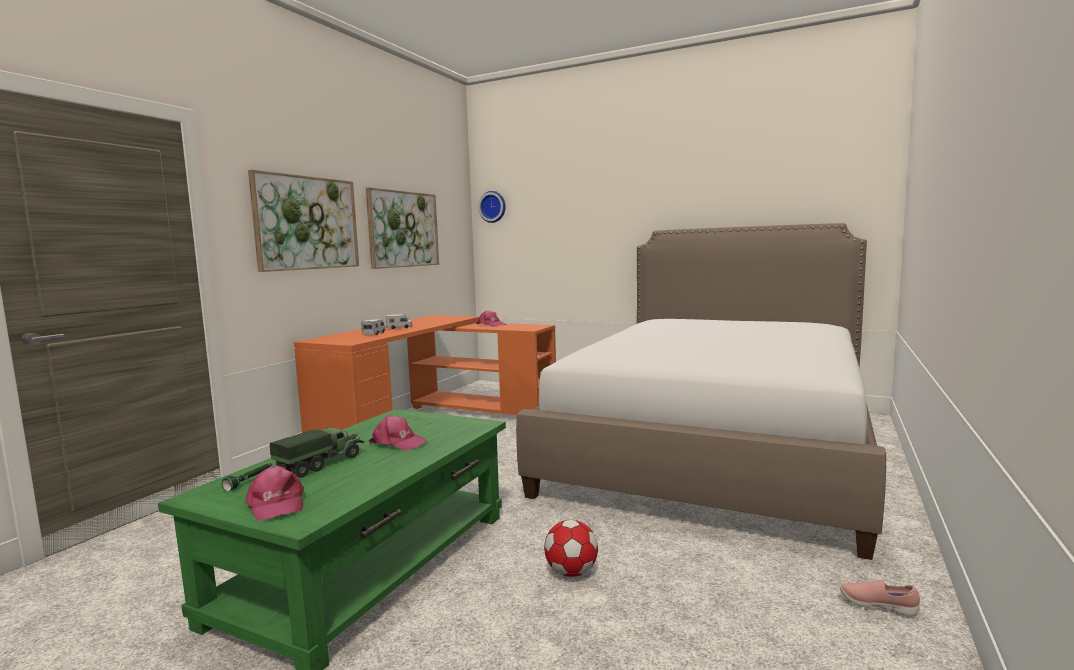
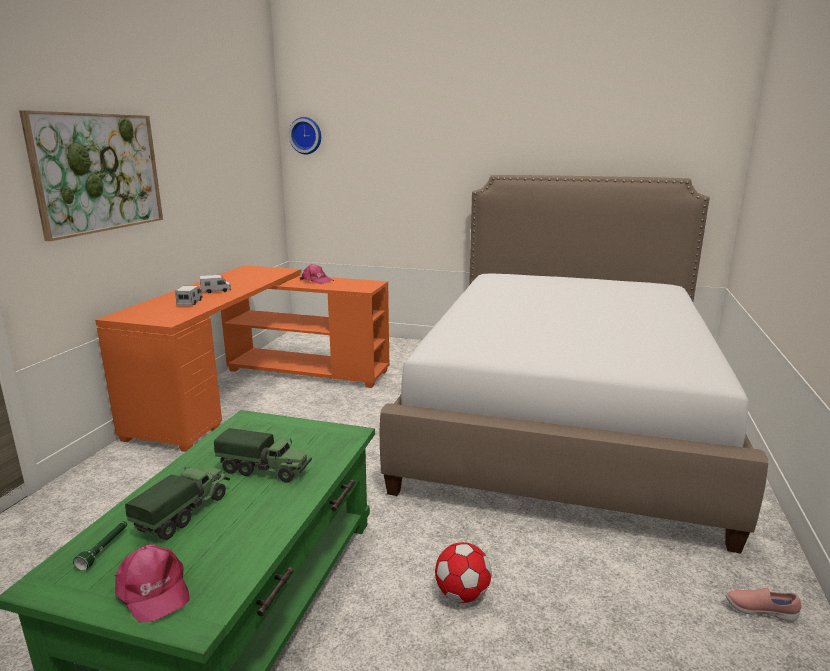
camera: 10 degrees left, 10 degrees up
(398, 442) = (265, 470): pink cap -> toy truck
(403, 229) = (208, 168): picture -> none

